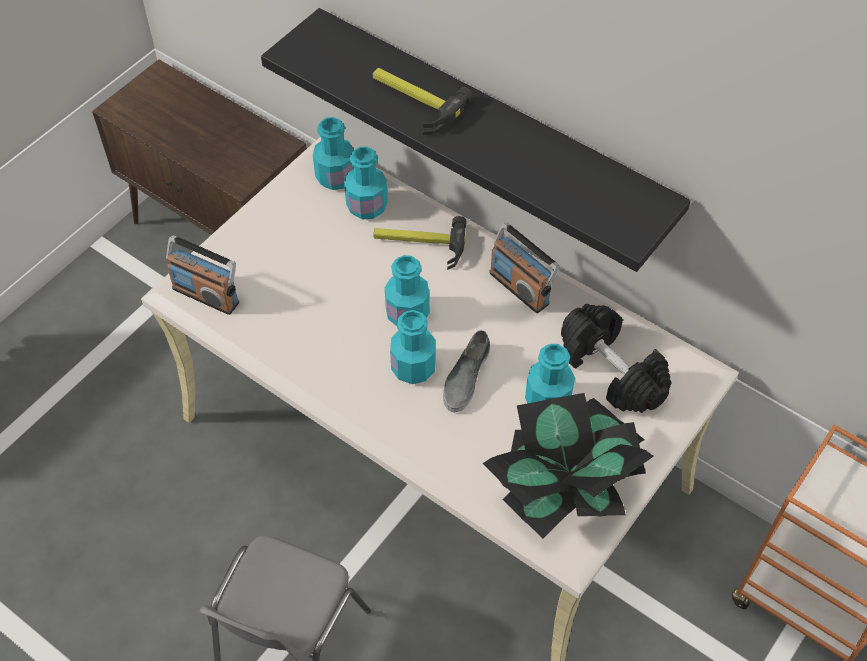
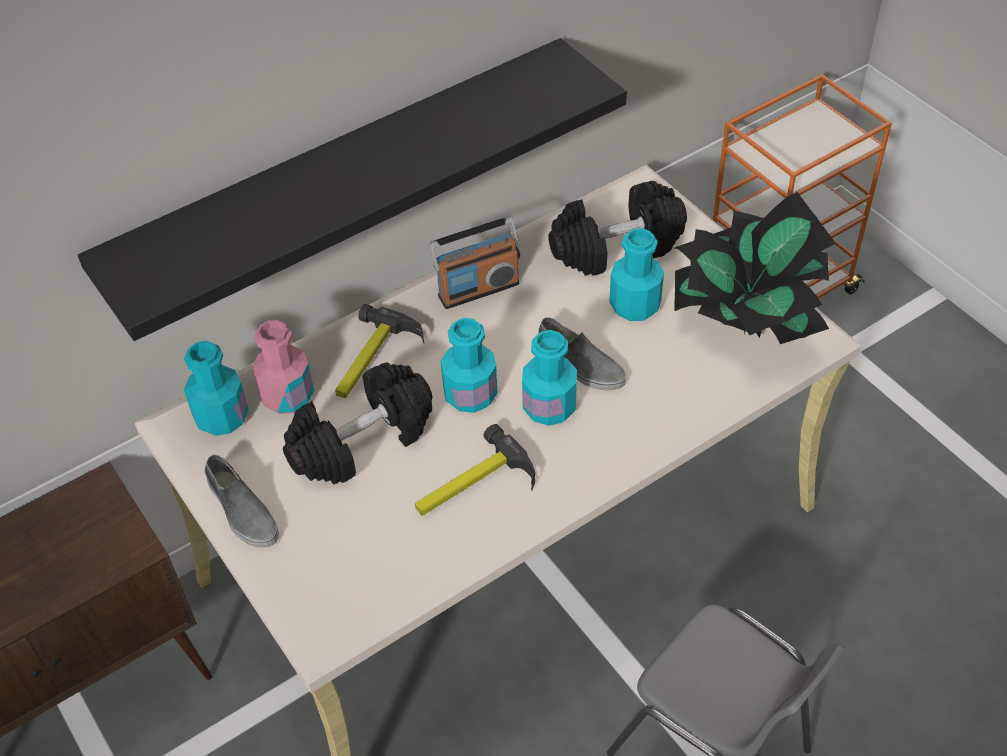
camera: 70 degrees left, 5 degrees down
(206, 295) = (347, 596): radio -> none
(260, 215) = (242, 510): none -> grey shoe
(339, 262) = (362, 442): none -> black dumbbell
(367, 206) = (287, 396): turquoise bottle -> pink bottle
(413, 101) = (304, 201): hammer -> hammer (473, 487)

